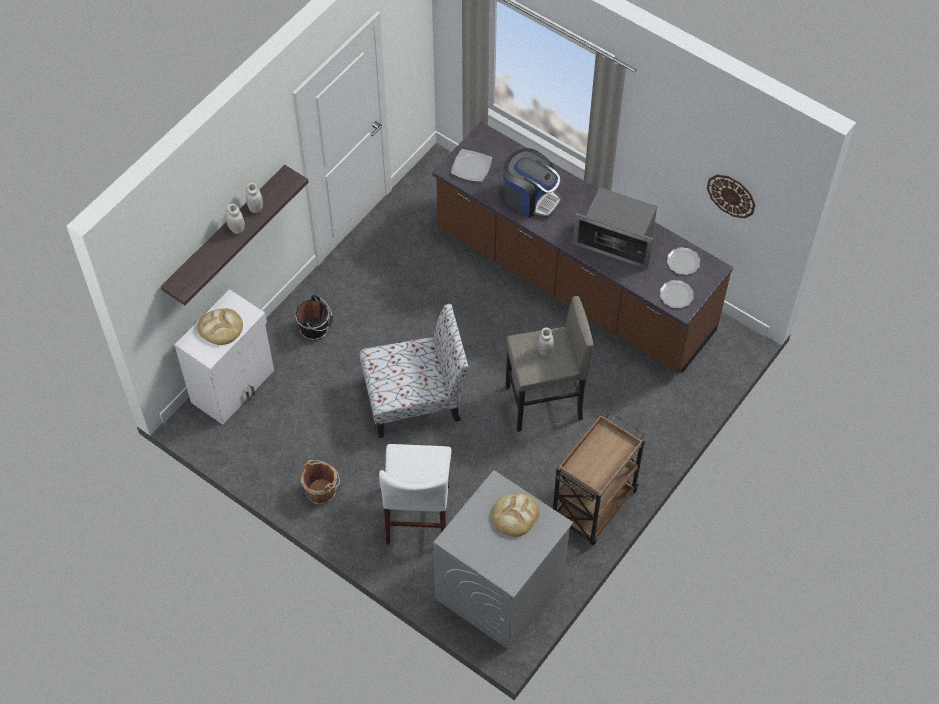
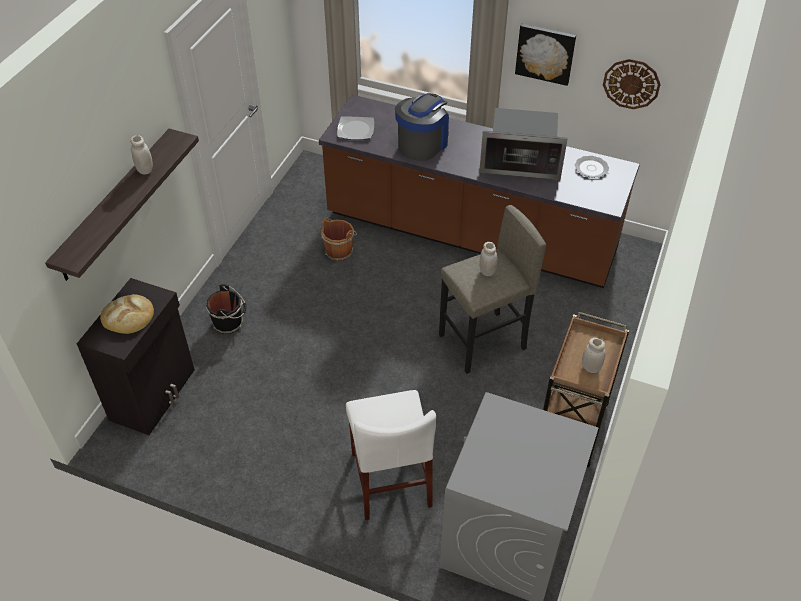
camera: 15 degrees left, 10 degrees down
(234, 386) = (154, 394): white cabinet -> black cabinet
(237, 229) = (127, 192): white jar -> white jar (590, 367)
(322, 491) = (277, 479): brown bucket -> brown bucket (339, 250)
(415, 399) = (351, 365): chair -> none
(515, 515) = (530, 435): bread -> none
(530, 198) = (422, 144): coffee machine -> coffee machine turned 75 degrees counterclockwise
(658, 145) = (545, 53): none -> picture
(677, 295) = (599, 195): plate -> none

